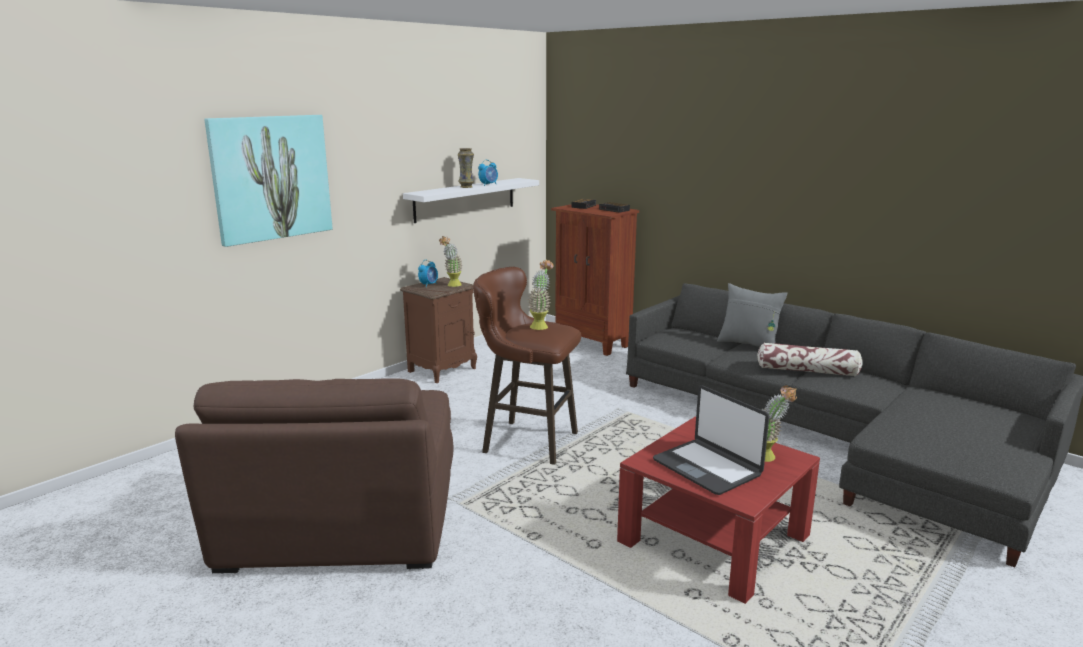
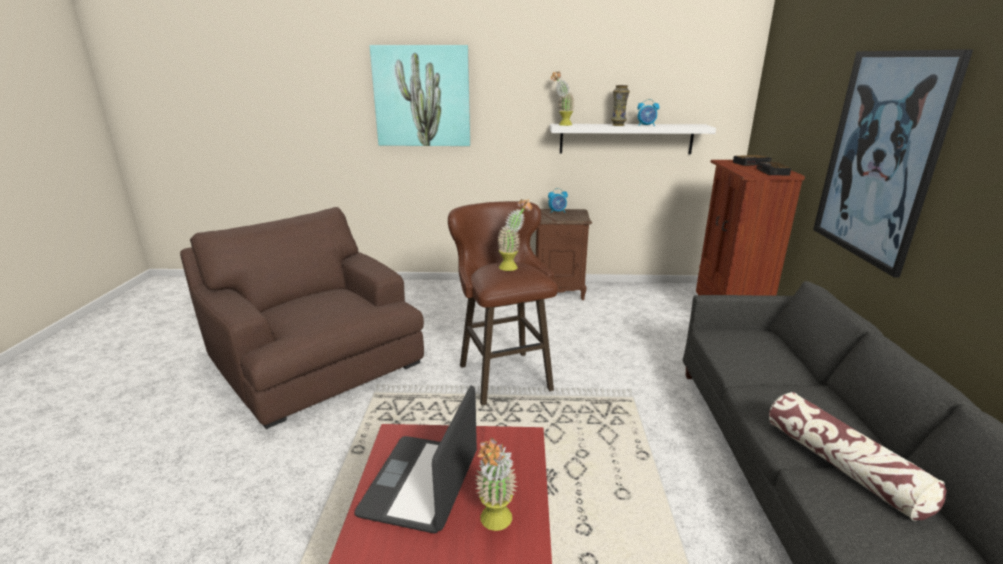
camera: 50 degrees right, 5 degrees up
(343, 518) = (315, 361): brown armchair -> brown armchair turned 90 degrees clockwise
(452, 285) = (571, 217): potted plant -> potted plant (561, 125)
(707, 189) = (879, 158): none -> picture
(748, 345) = (822, 391): grey pillow -> none

